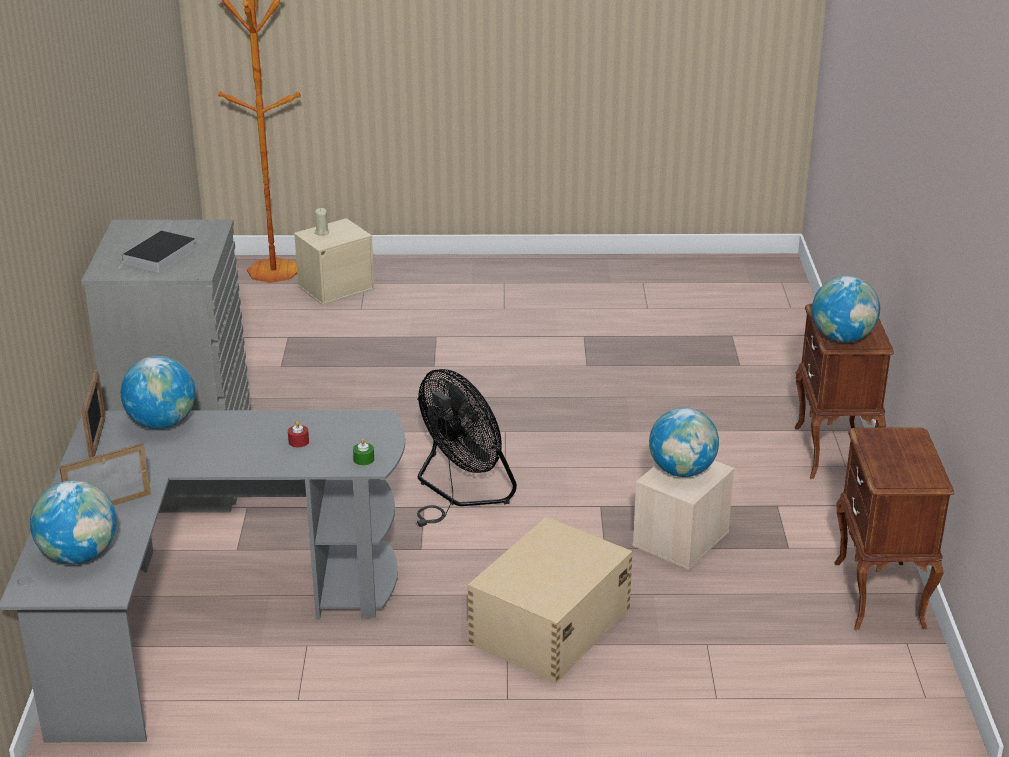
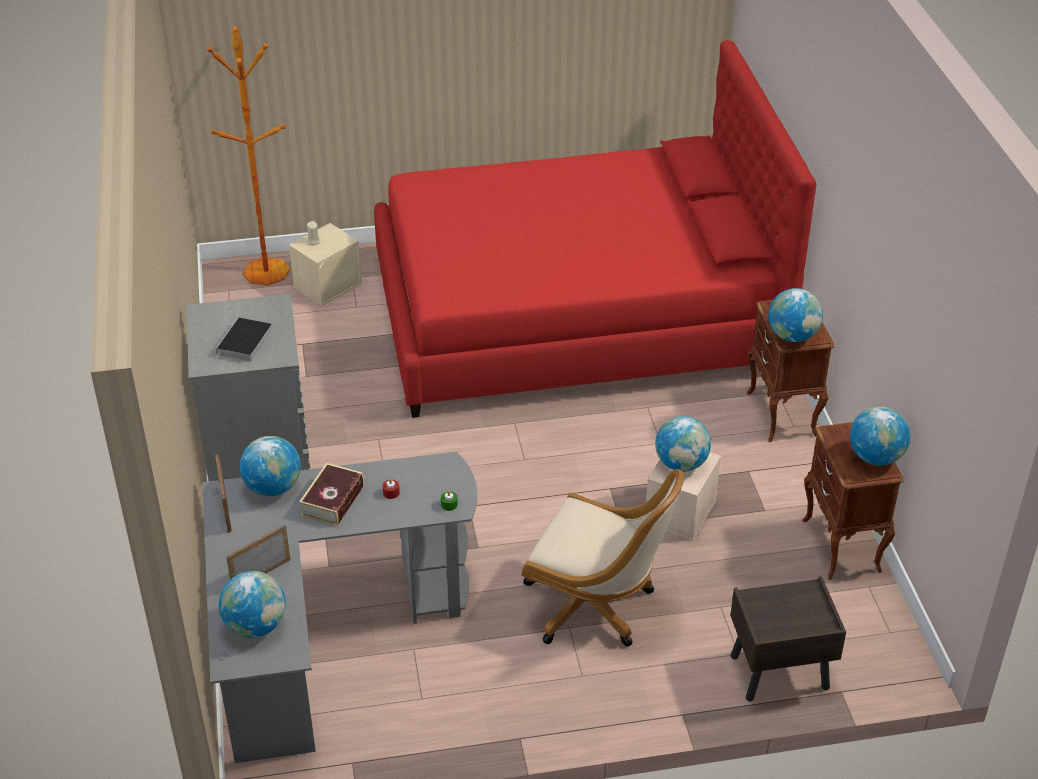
camera: 10 degrees left, 10 degrees up
(226, 442) = (333, 500): none -> book
(453, 489) = (488, 486): black fan -> none
(548, 626) = (597, 606): beige storage box -> office chair
(609, 337) = (576, 315): none -> red bed
(764, 726) = (778, 673): none -> brown nightstand
(920, 464) = (875, 457): none -> globe

